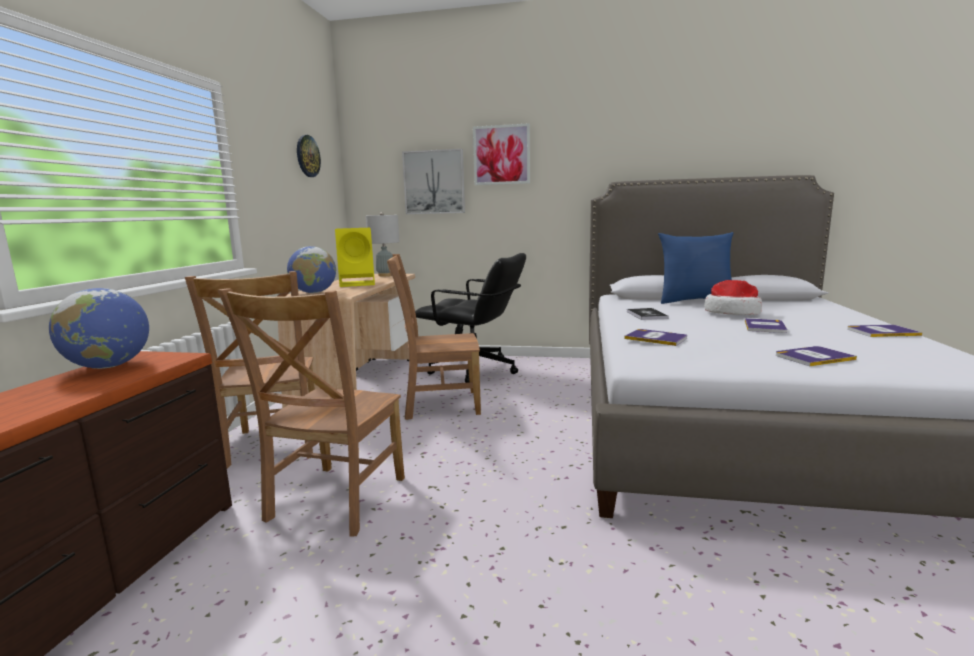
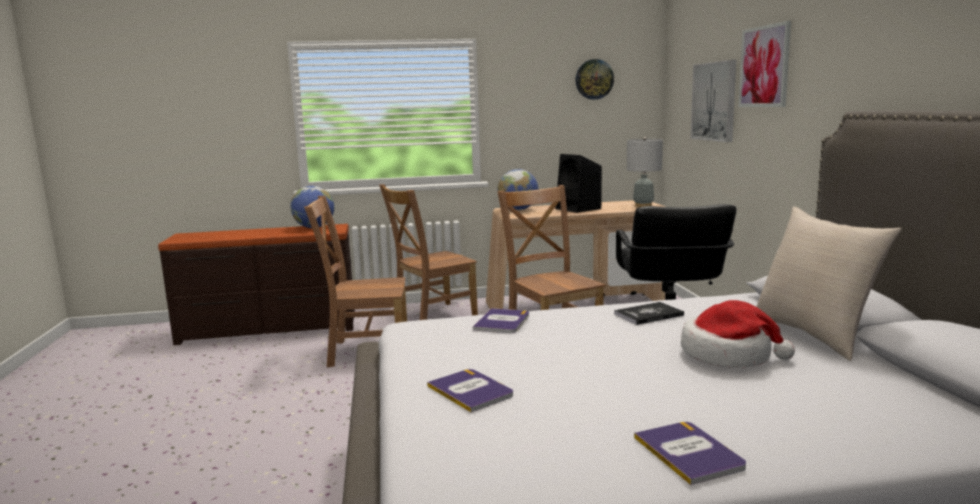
camera: 70 degrees right, 0 degrees up
(358, 283) = (579, 209): yellow speaker -> black speaker
(695, 301) = (814, 334): blue pillow -> beige pillow
(764, 326) = (635, 371): book -> none

